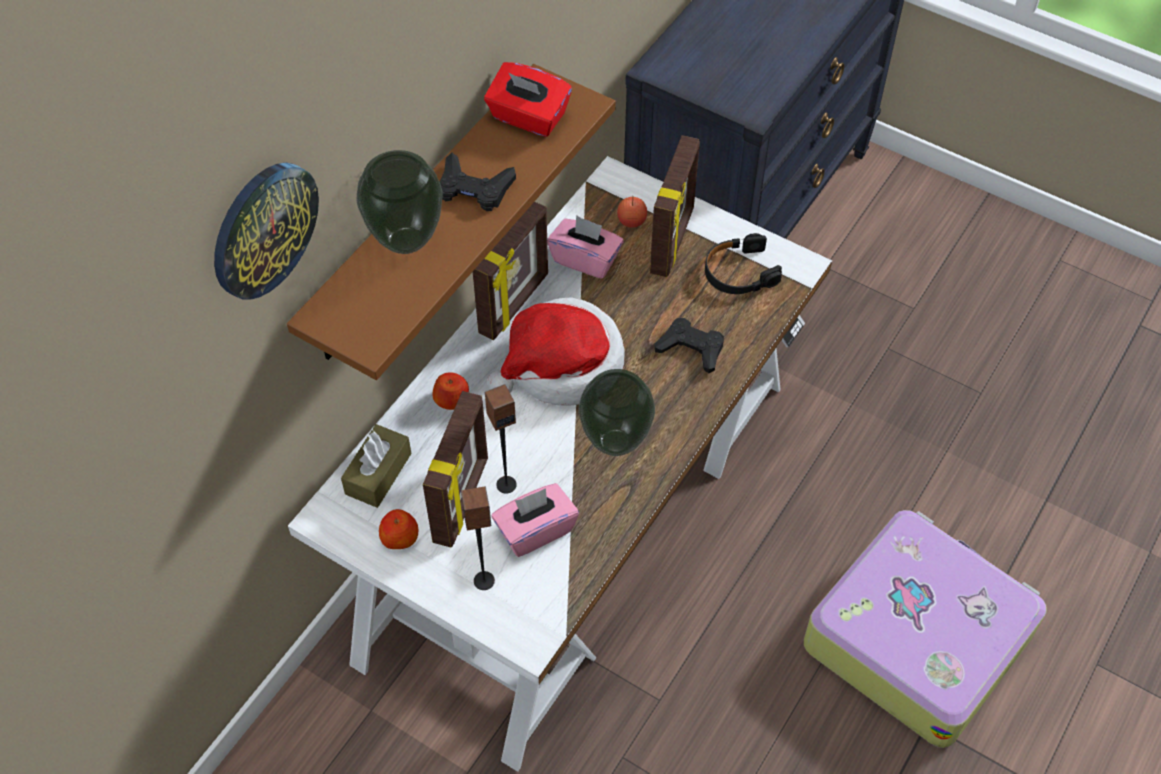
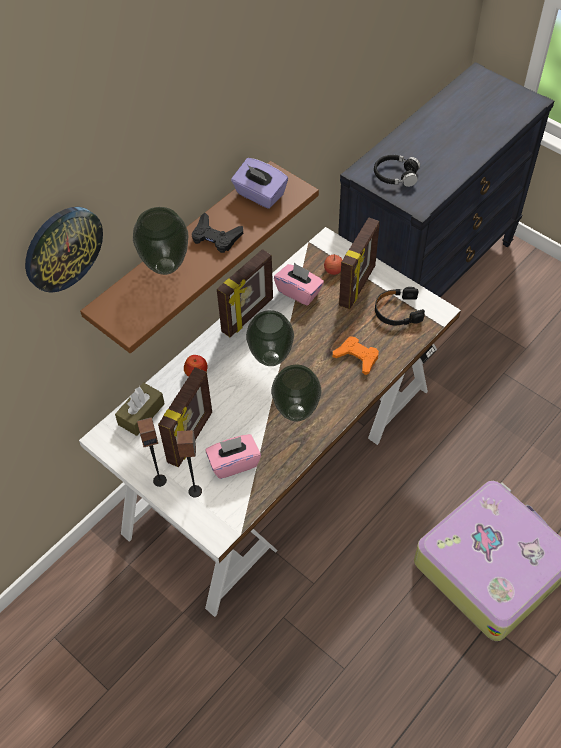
camera: 10 degrees right, 0 degrees up
(400, 538) = (147, 457): apple -> none
(506, 484) = (221, 431): speaker -> speaker (159, 480)
(528, 117) = (259, 195): red tissue box -> purple tissue box
(562, 365) = (271, 359): hat -> vase
(691, 348) = (357, 357): black game controller -> orange game controller
(709, 68) = (395, 175): none -> black headphones

